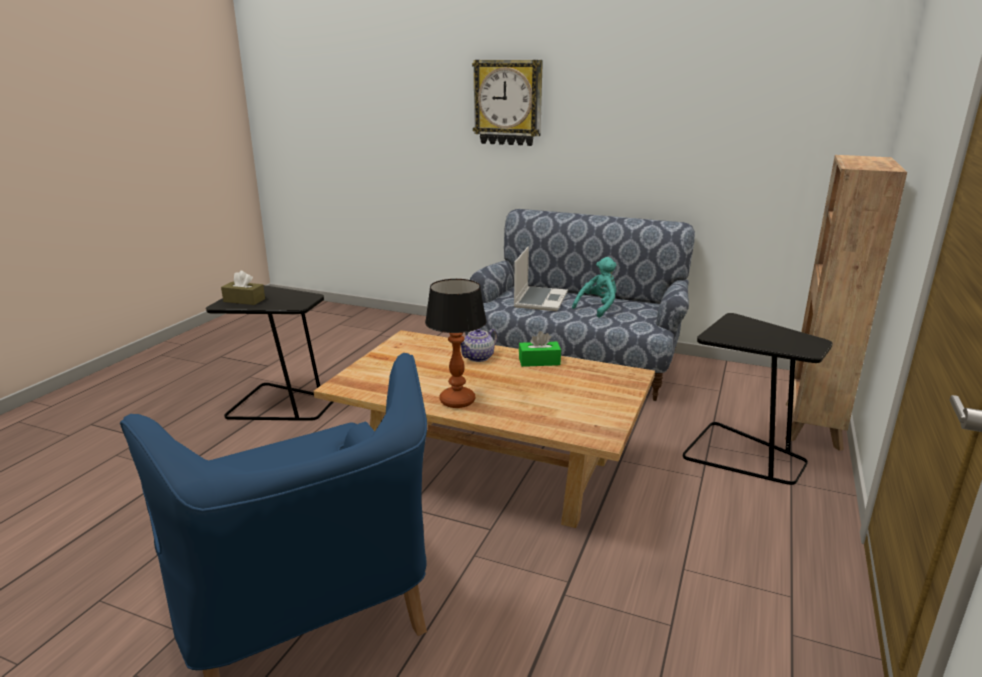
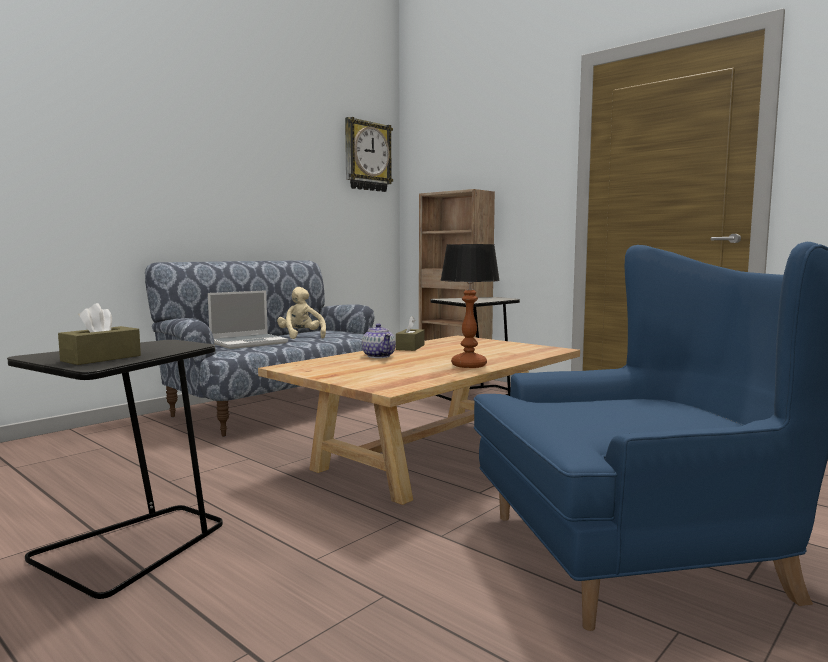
camera: 70 degrees left, 15 degrees down
(508, 103) = (128, 142): wall clock -> wall clock (367, 156)
(539, 361) = (410, 347): green tissue box -> brown tissue box
(540, 300) = (249, 343): laptop -> laptop turned 105 degrees clockwise
(598, 308) = (301, 336): turquoise plush toy -> beige plush toy

